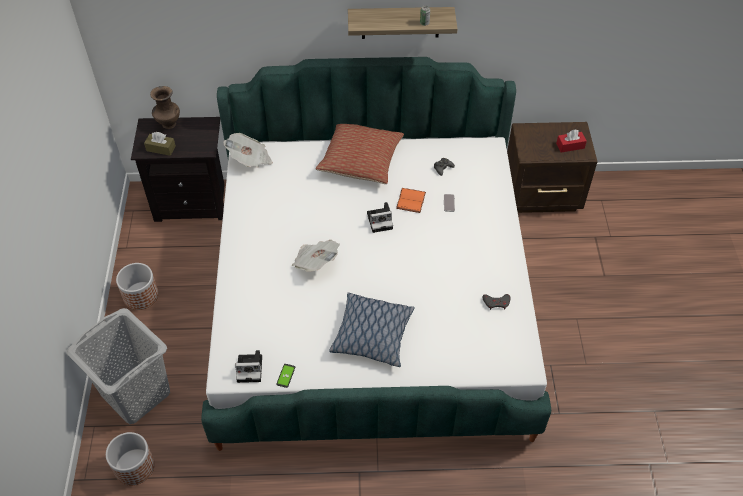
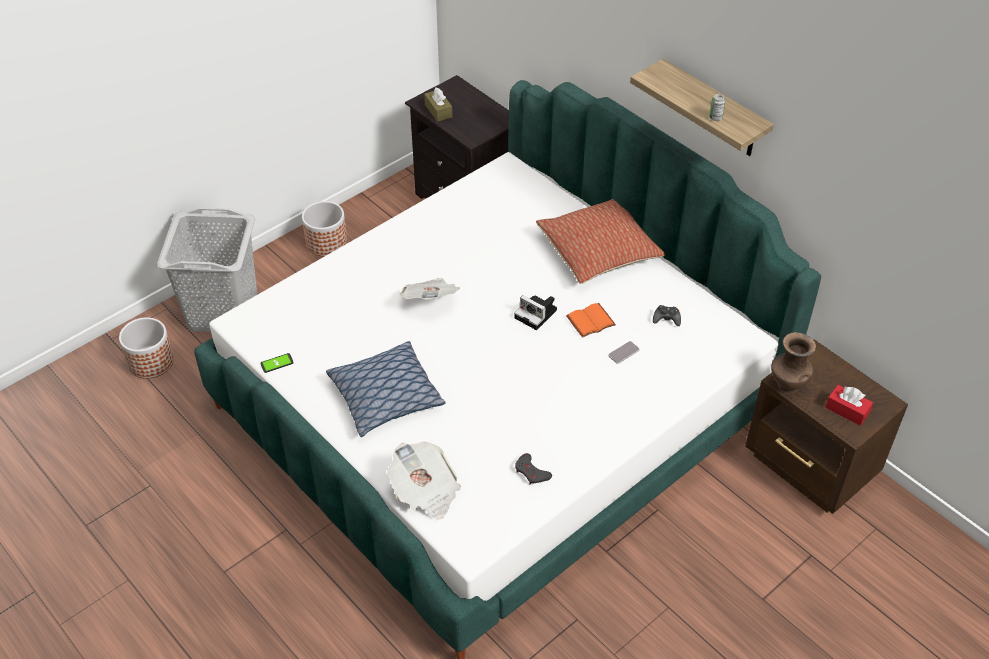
camera: 50 degrees right, 5 degrees down
(168, 124) = (472, 96): brown vase -> brown vase (786, 385)
(250, 159) = (503, 176): newspaper -> newspaper (425, 491)
(251, 368) = (262, 334): camera -> none

